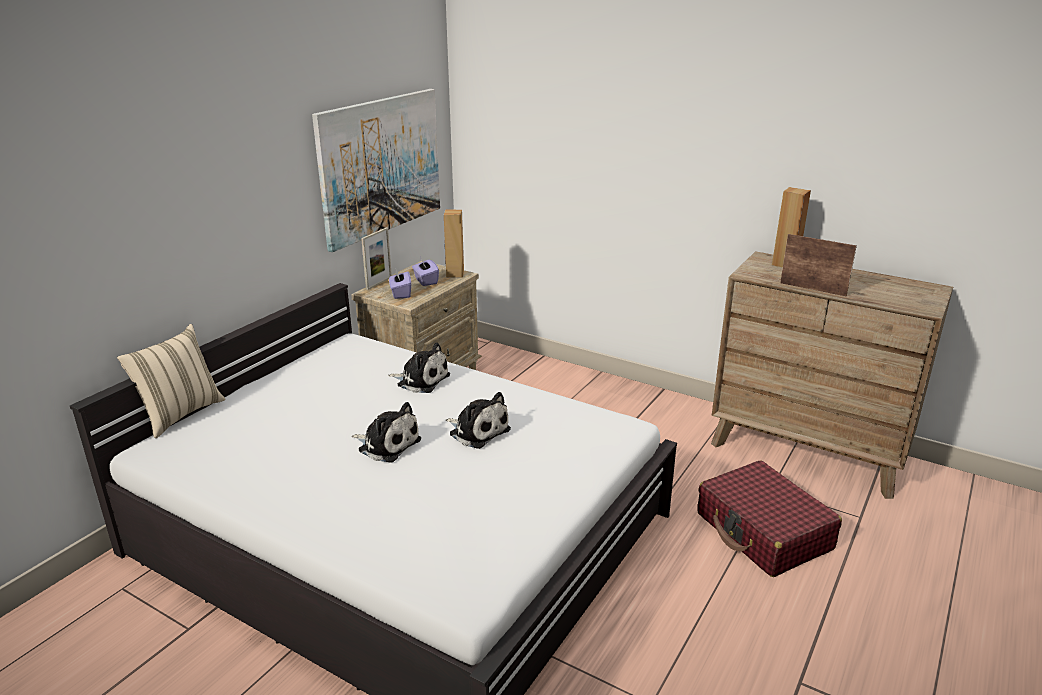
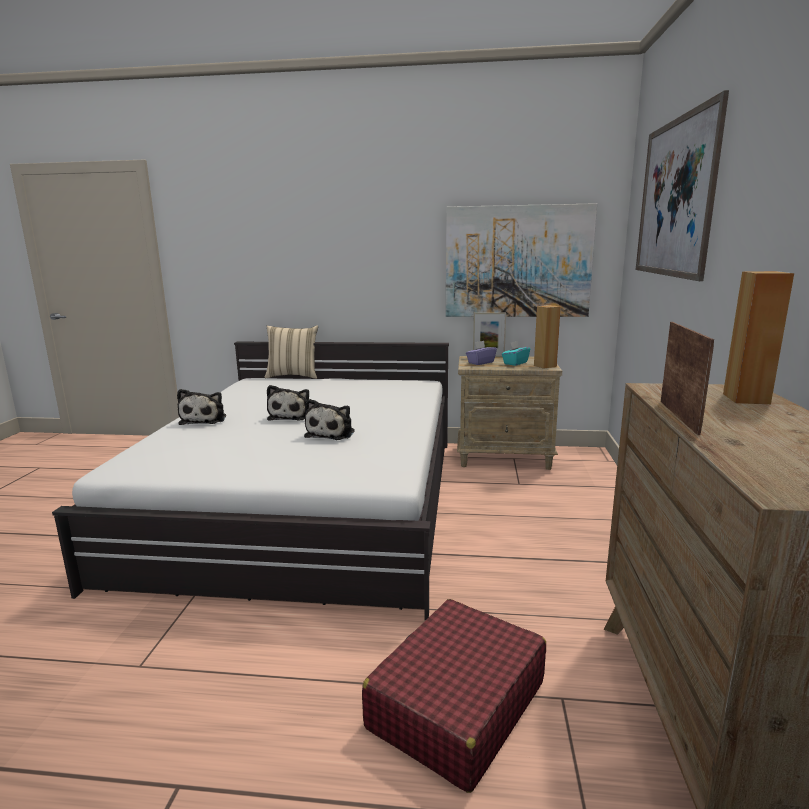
camera: 65 degrees right, 10 degrees down
(421, 380) = (391, 406): plush toy -> plush toy (204, 419)
(425, 281) = (515, 363): purple tissue box -> turquoise tissue box
(575, 102) = (674, 198): none -> picture

